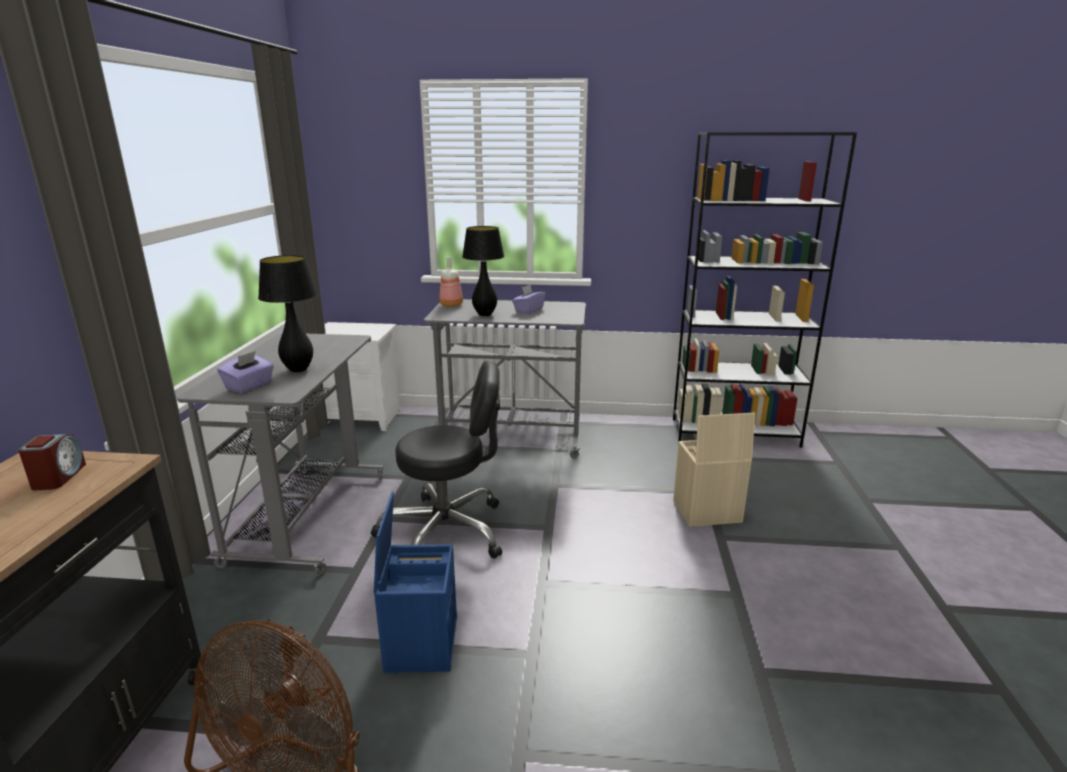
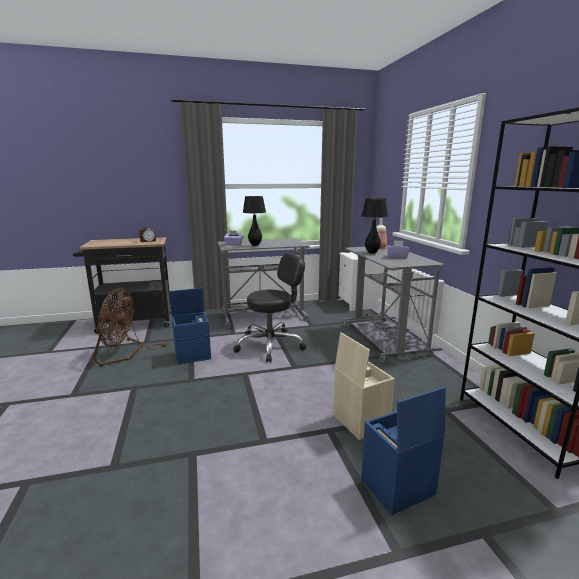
camera: 70 degrees right, 5 degrees down
(451, 532) = (273, 344): black office chair -> black office chair turned 90 degrees counterclockwise
(819, 522) = (397, 488): none -> blue storage box

